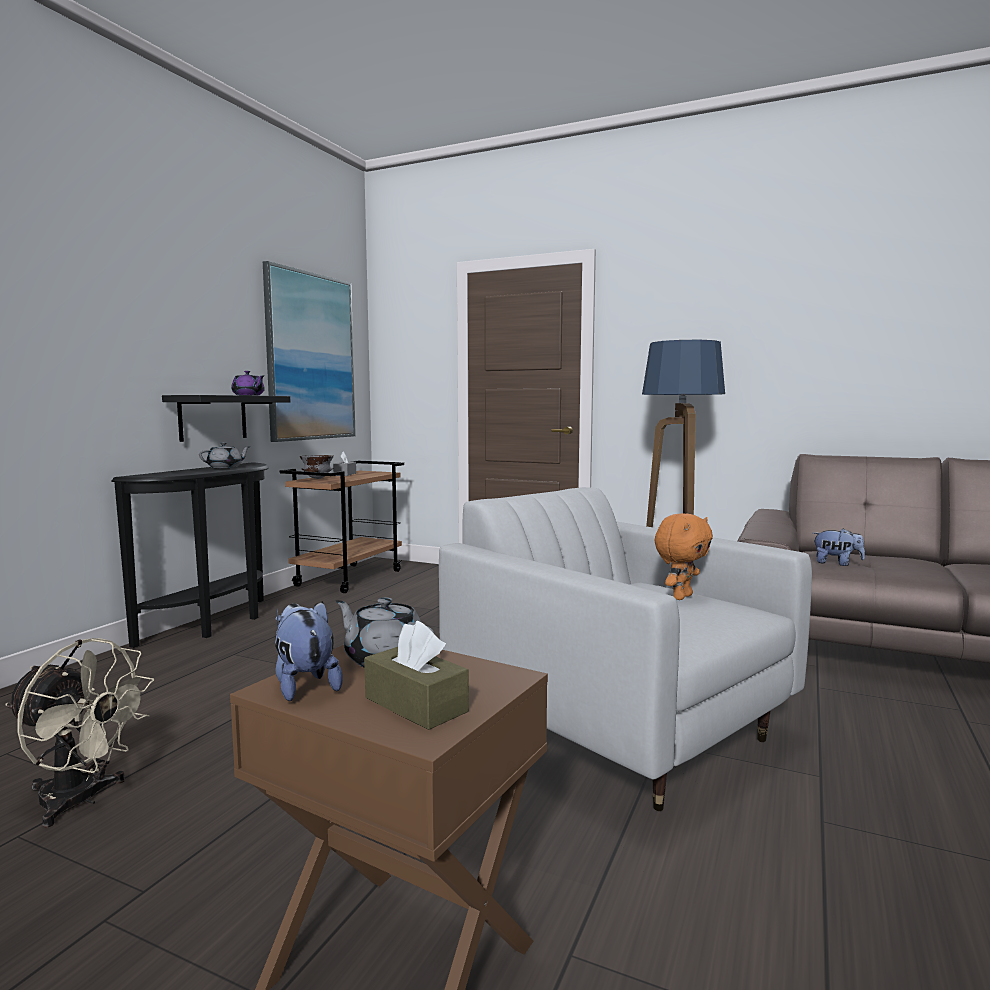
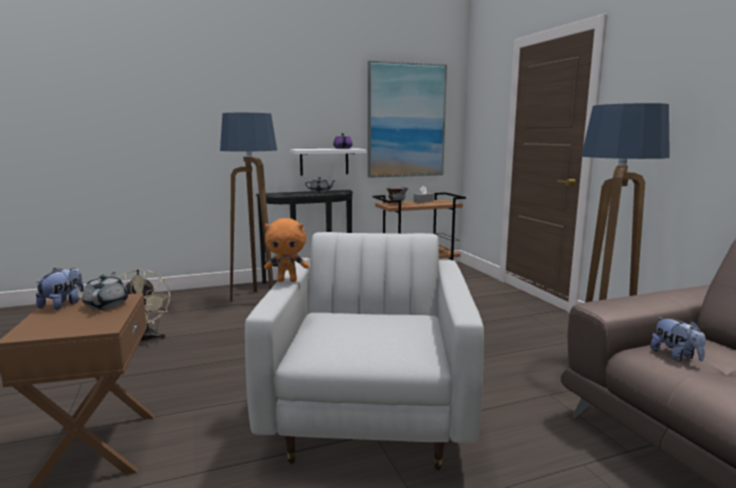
camera: 45 degrees right, 5 degrees up
(176, 670) = (256, 299): none -> floor lamp
(213, 417) = (324, 161): black shelf -> white shelf
(416, 704) = (54, 324): brown tissue box -> none
(681, 597) = (404, 332): orange plush toy -> orange plush toy (287, 280)

